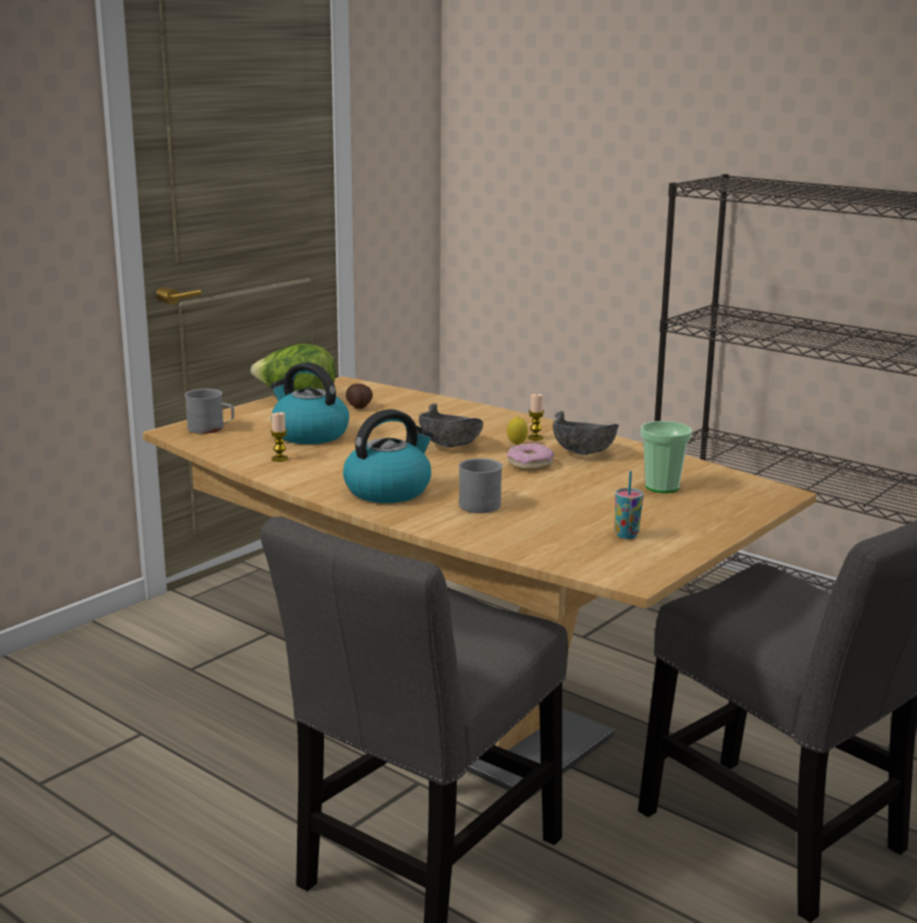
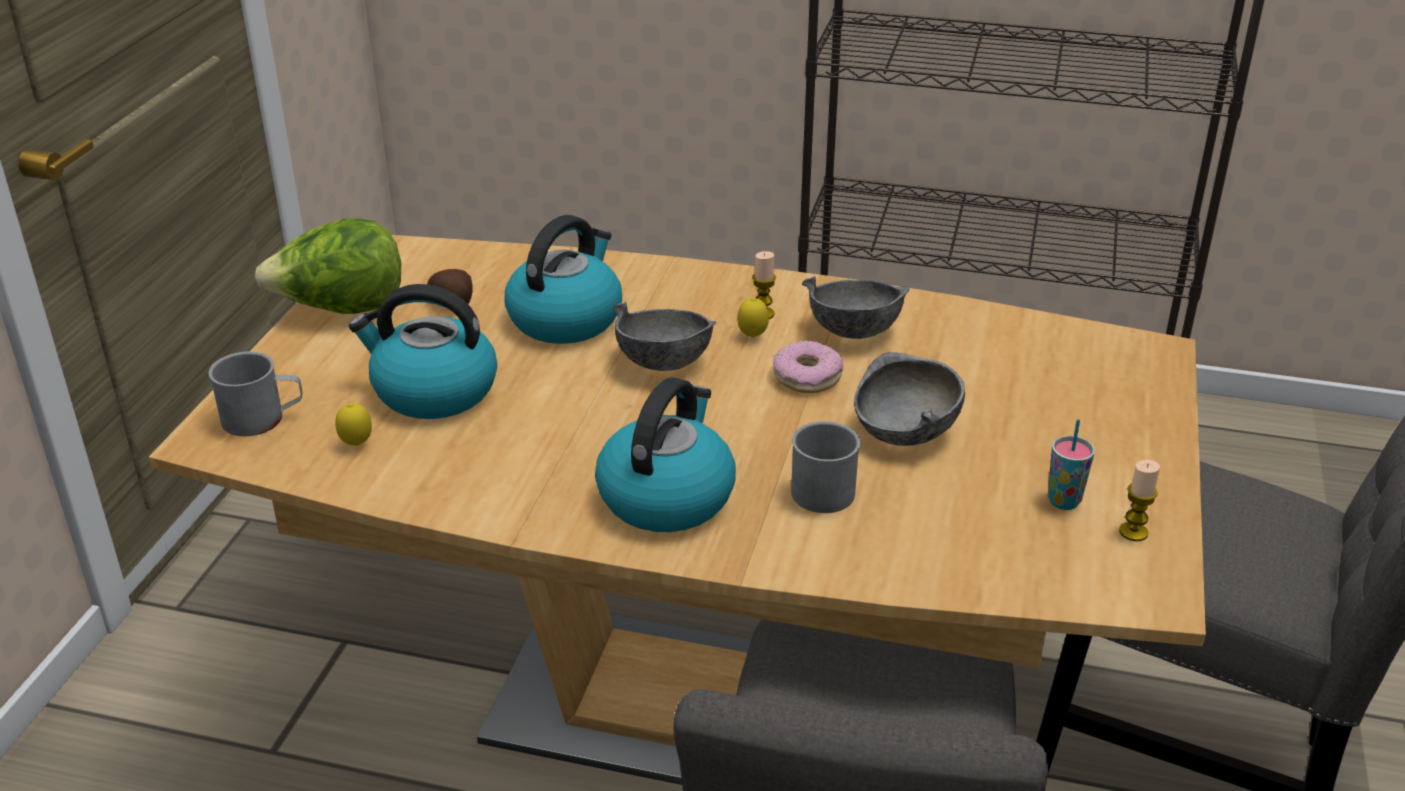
camera: 25 degrees left, 15 degrees up
(247, 445) = (356, 445): none -> lemon
(279, 459) = (438, 465): candle -> candle (1133, 532)
(415, 421) = (566, 318): none -> kettle
(561, 494) = (904, 433): none -> grey bowl
(662, 487) = (1014, 380): cup -> none

